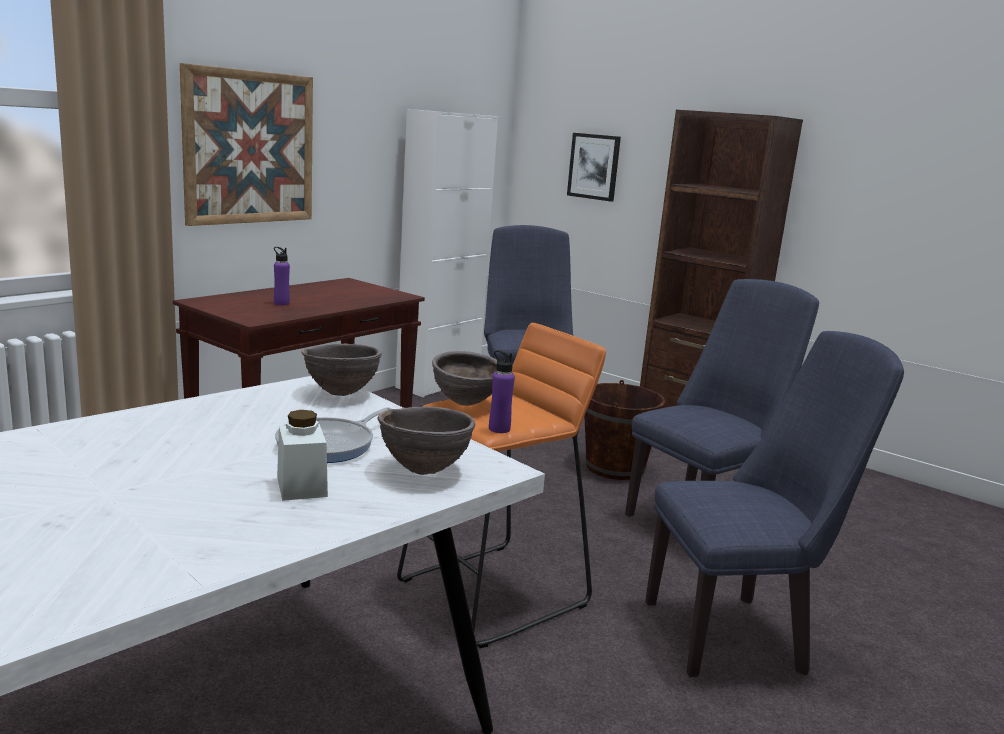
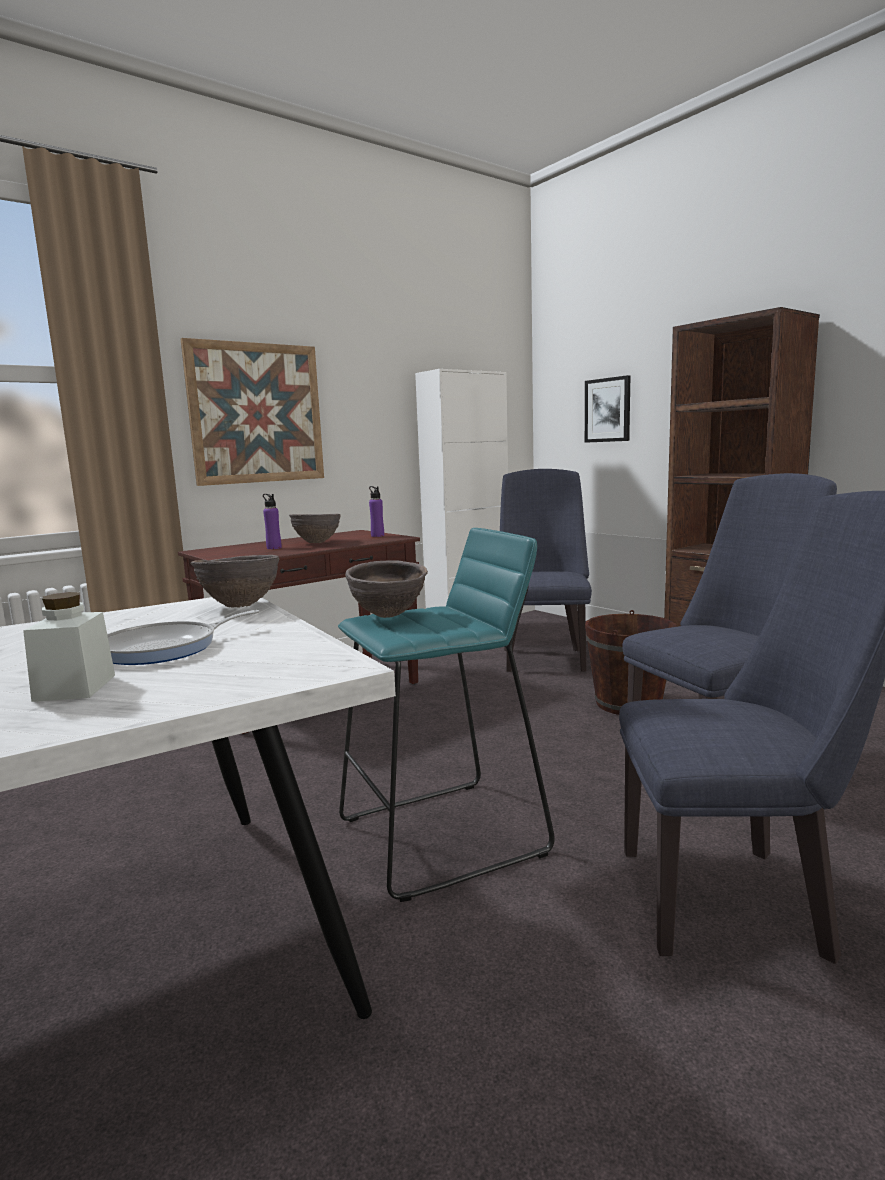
camera: 15 degrees right, 5 degrees down
(424, 470) = (243, 669): brown bowl -> brown bowl (317, 543)
(494, 593) = (444, 836): orange stool -> turquoise stool
(499, 429) = (404, 636): purple bottle -> purple bottle (377, 535)

